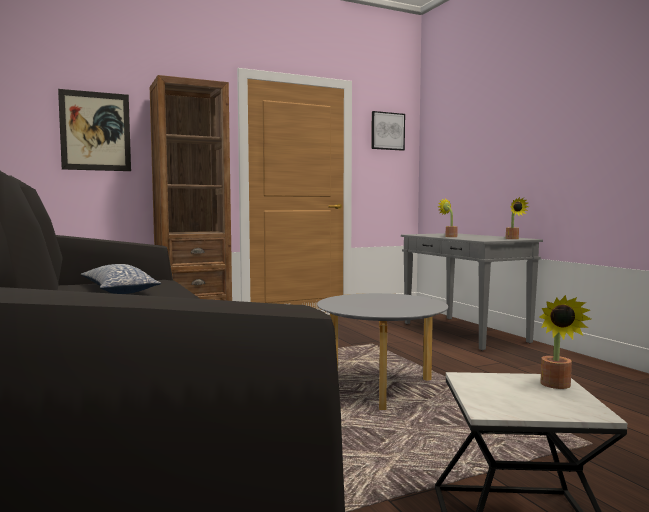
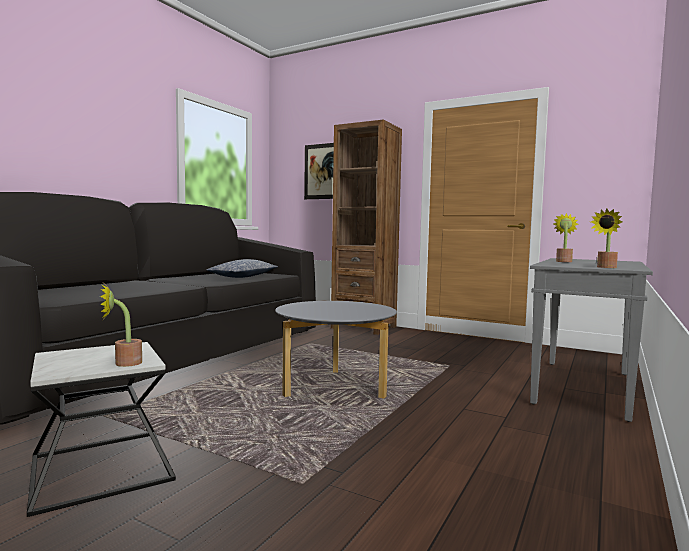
camera: 55 degrees right, 0 degrees up
(387, 131) = (598, 136): picture -> none

